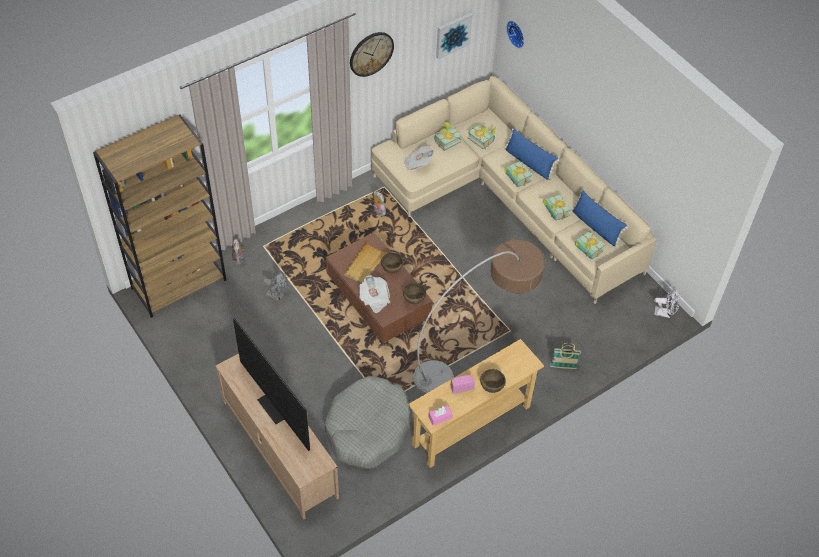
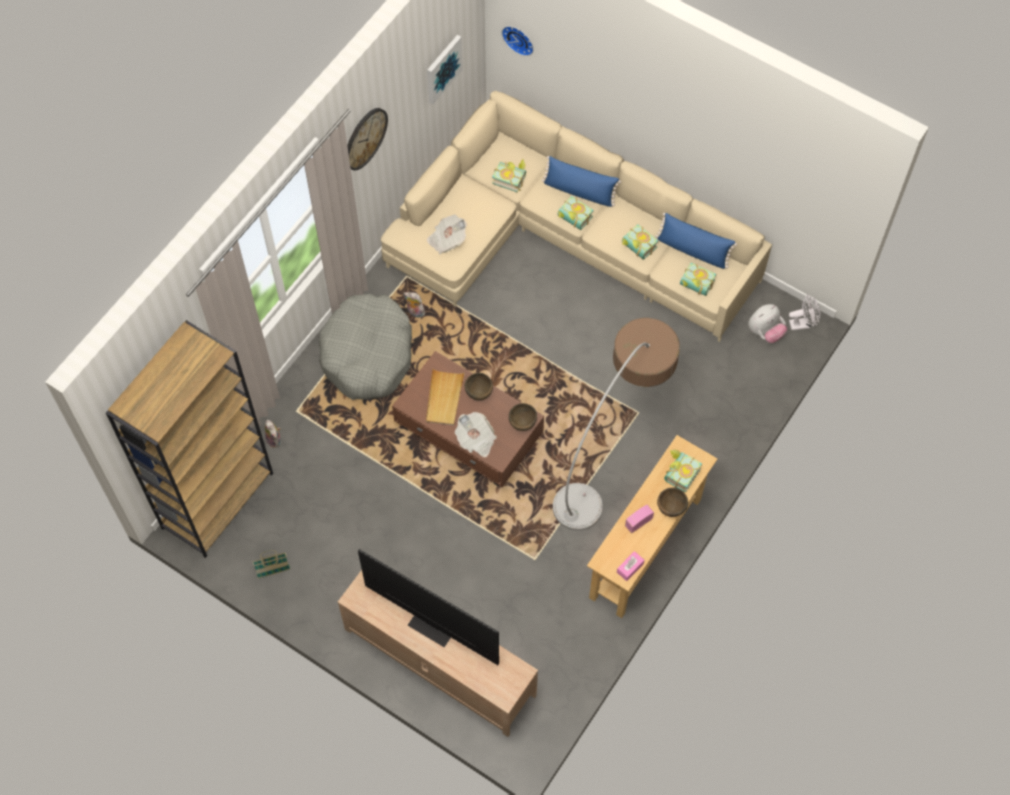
camera: 20 degrees left, 10 degrees up
(277, 296) = (345, 471): grey fan -> none
(368, 429) = (530, 598): grey dog bed -> grey dog bed (367, 354)
(446, 140) = (467, 196): book -> book (678, 473)
(563, 367) = (717, 435): basket -> basket (273, 572)
(633, 309) = (765, 332): none -> plush toy

